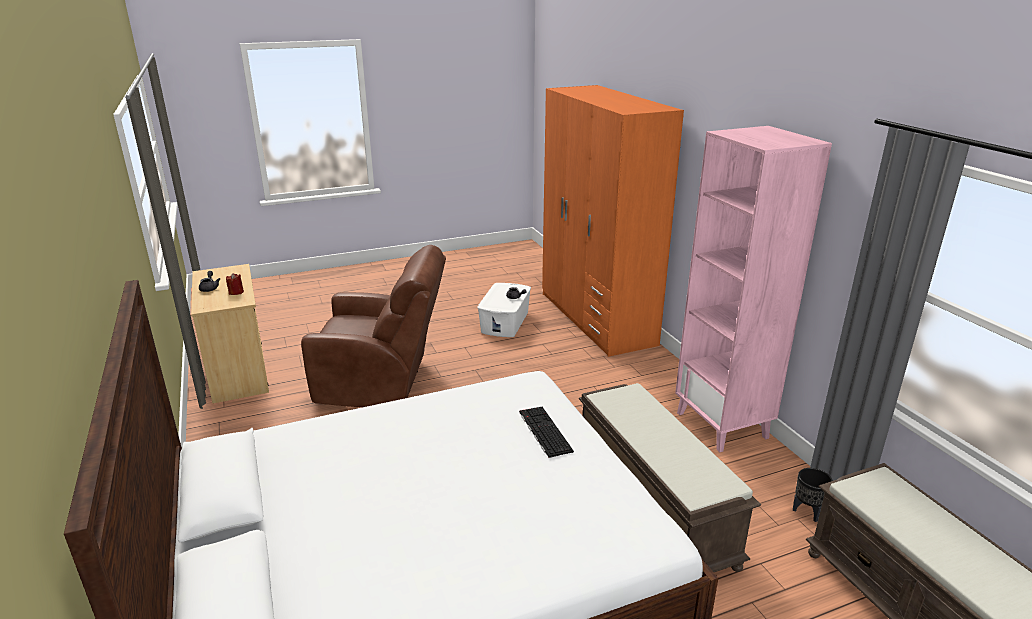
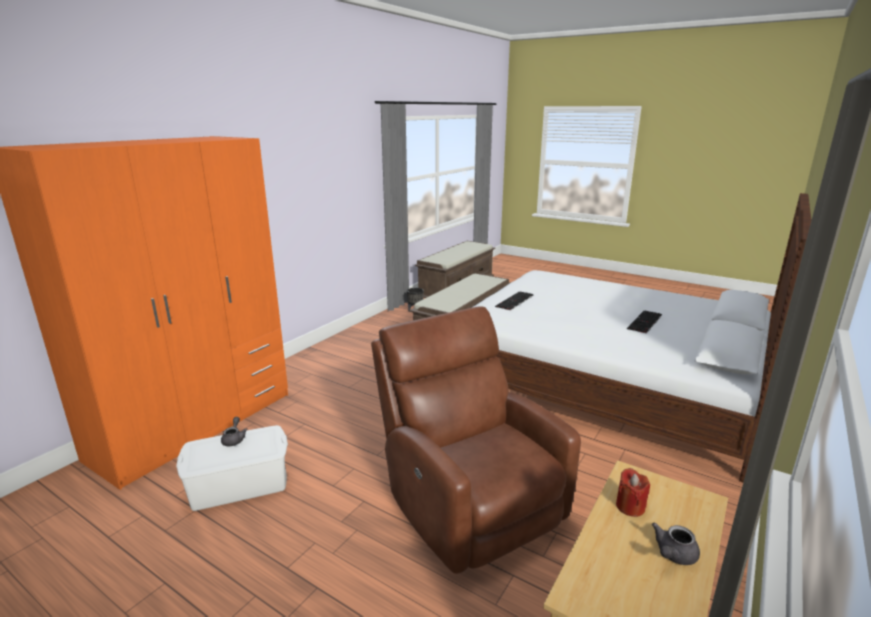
camera: 125 degrees left, 5 degrees down
(356, 493) = (645, 322): none -> keyboard
(722, 425) = (357, 337): pink bookcase -> none

